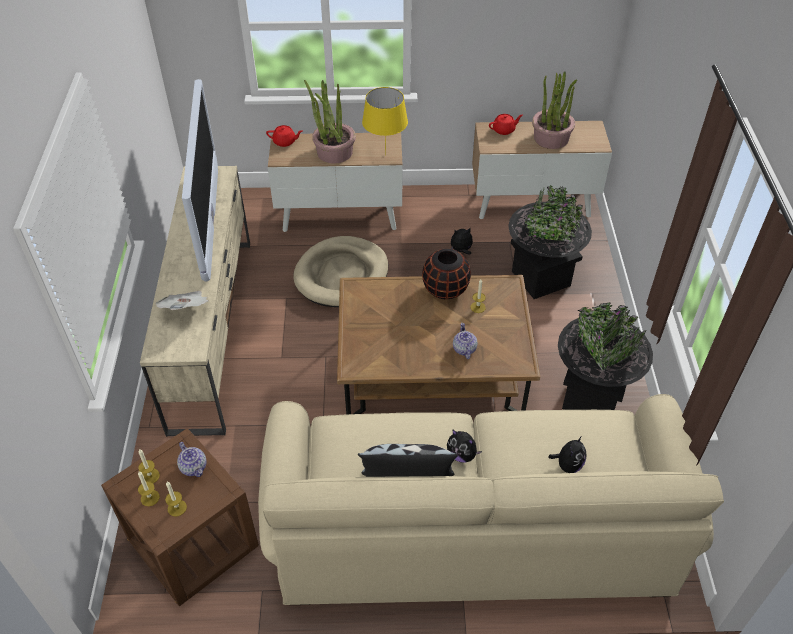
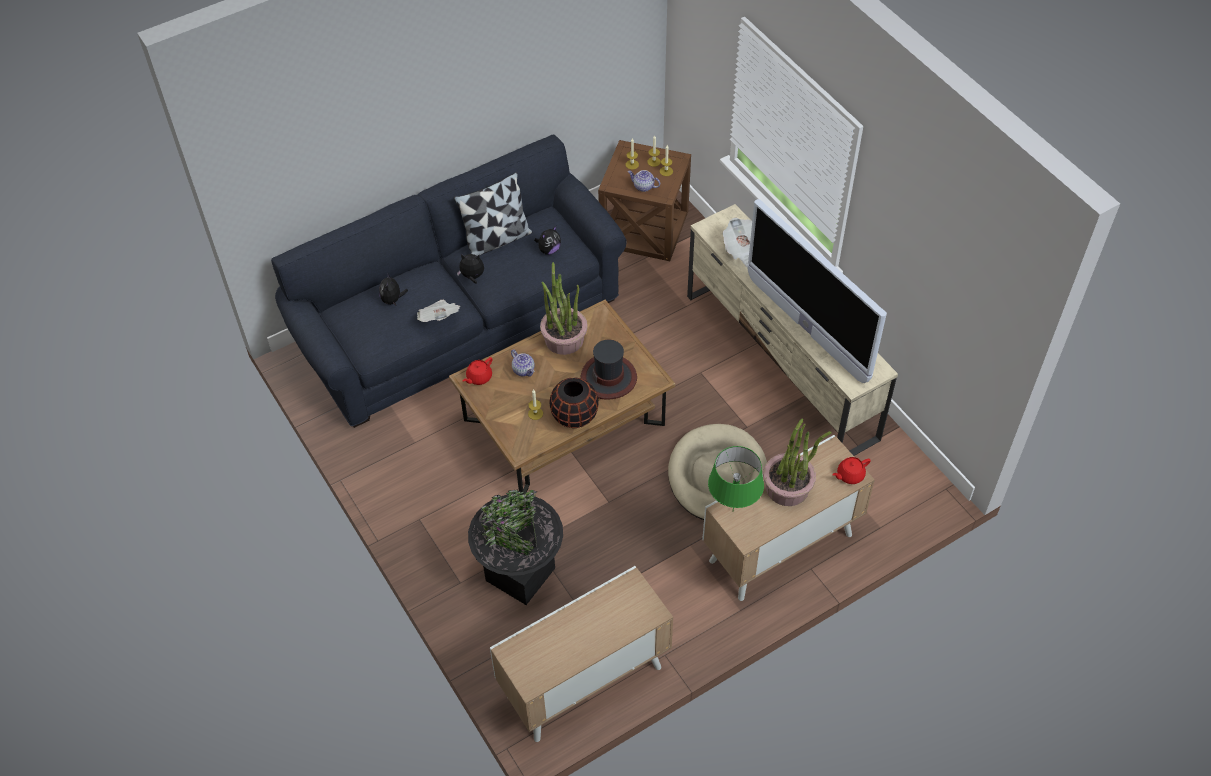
camera: 150 degrees right, 5 degrees up
(385, 155) = (733, 511): yellow table lamp -> green table lamp
(391, 307) = (609, 377): none -> hat
(461, 250) = (622, 568): plush toy -> plush toy (549, 250)
(473, 528) = (459, 322): beige sofa -> blue sofa
(504, 130) = (631, 620): red teapot -> red teapot (478, 377)
(525, 418) = (439, 318): none -> newspaper
(551, 138) = (570, 634): potted plant -> potted plant (564, 339)
(591, 397) = (413, 466): black planter -> none

